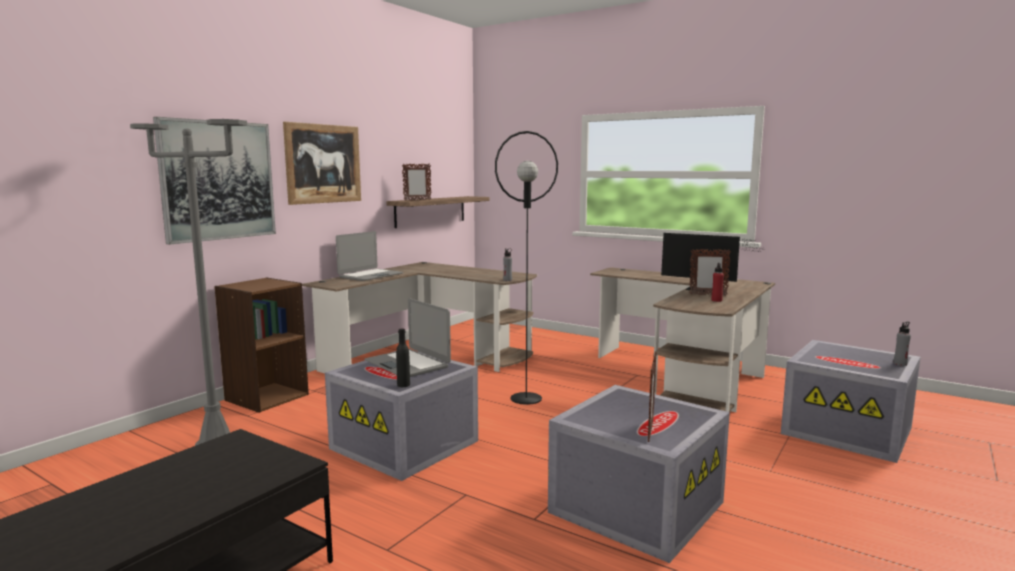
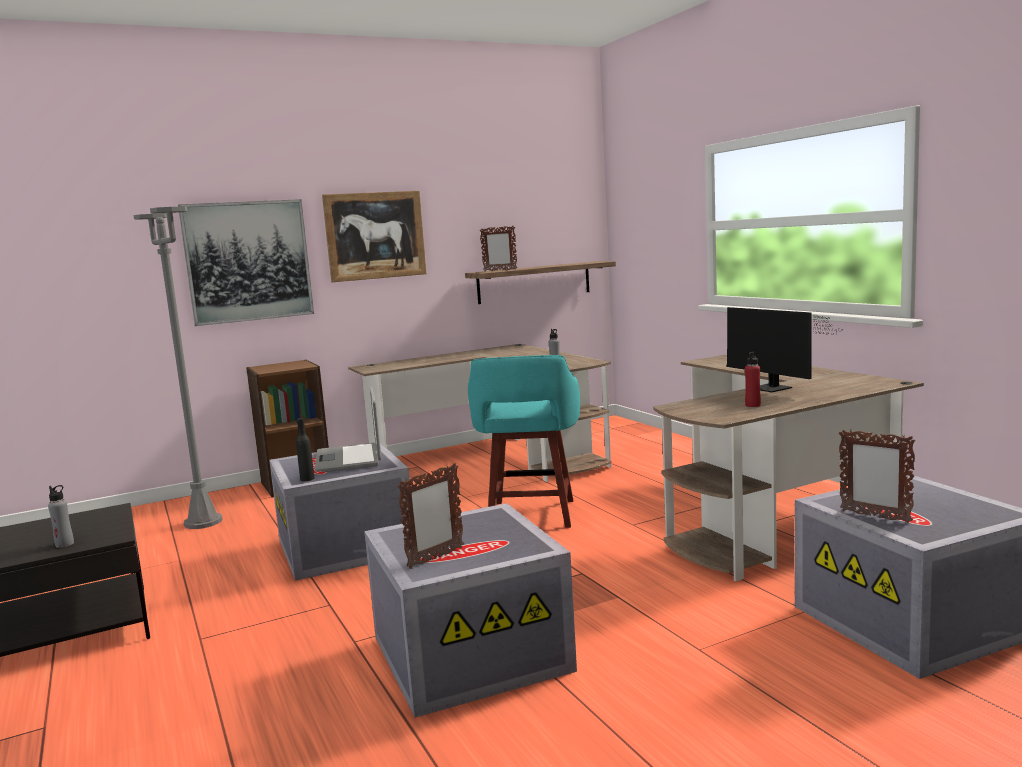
camera: 30 degrees right, 0 degrees up
(370, 276) = (428, 359): laptop -> none
(526, 398) = (531, 516): black floor lamp -> turquoise stool
(707, 295) = (761, 397): picture frame -> picture frame (874, 516)
(900, 364) = (979, 523): grey bottle -> grey bottle (64, 544)

